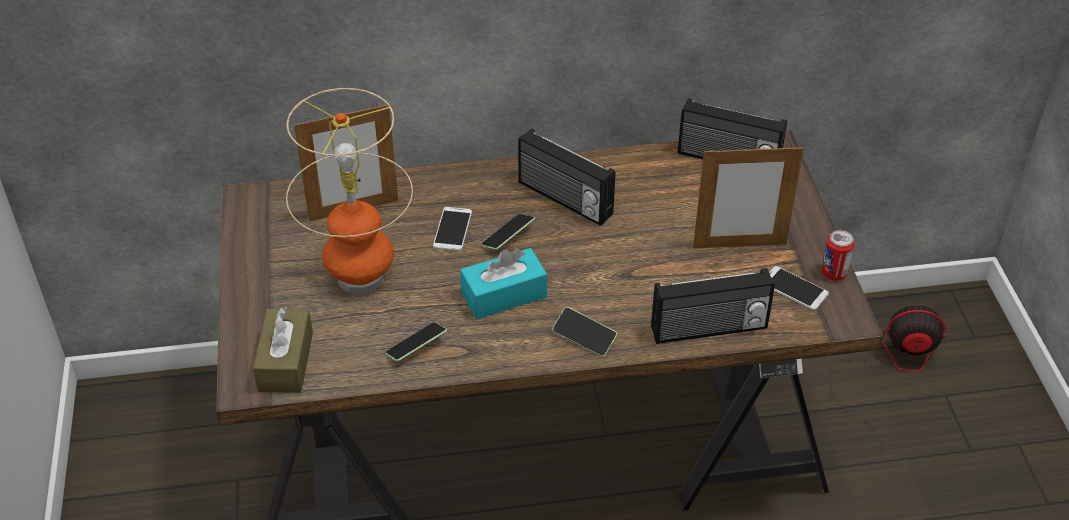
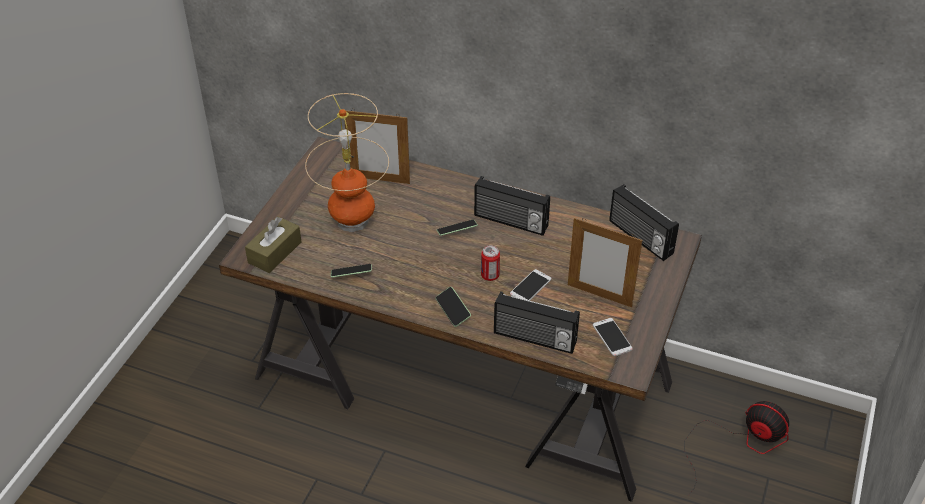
camera: 30 degrees right, 0 degrees up
(452, 229) = (427, 214): phone -> phone (530, 286)
(504, 295) = (426, 265): turquoise tissue box -> none
(563, 199) = (510, 222): radio -> radio turned 45 degrees counterclockwise
(833, 273) = (647, 339): can -> can (490, 275)

